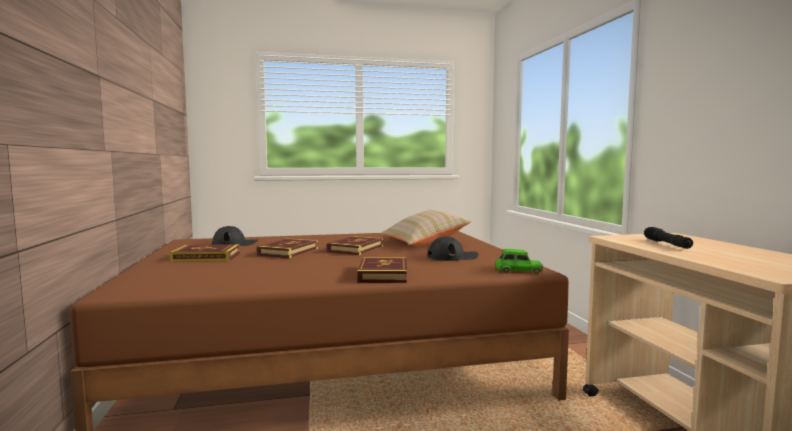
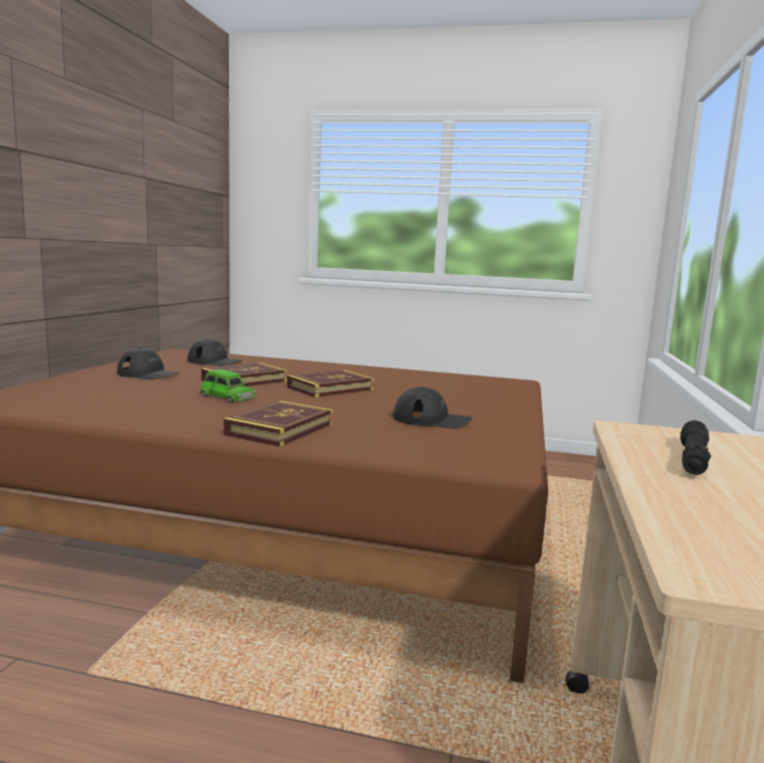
camera: 25 degrees right, 5 degrees up
(206, 257) = (148, 374): book -> black cap
(425, 242) = (443, 392): beige pillow -> none
(518, 270) = (480, 457): green toy car -> green toy car (227, 397)

